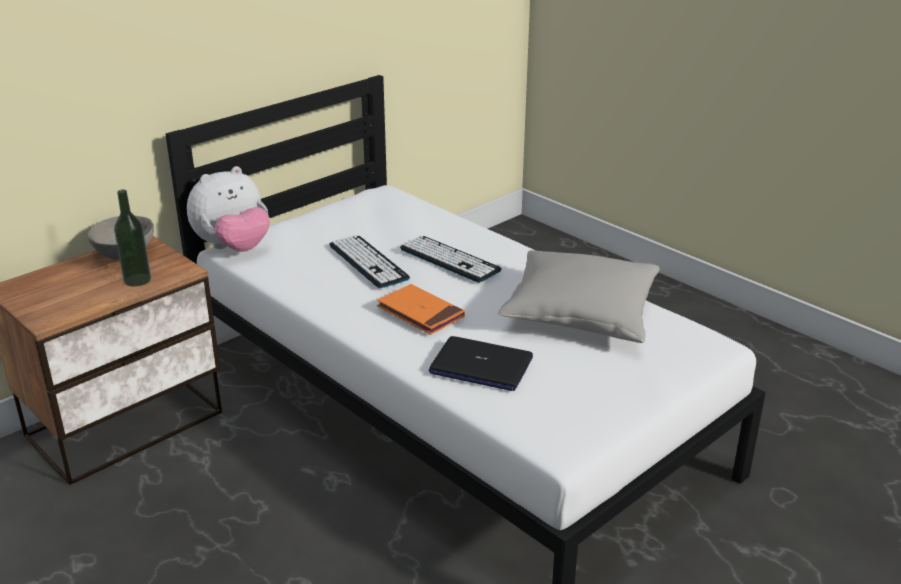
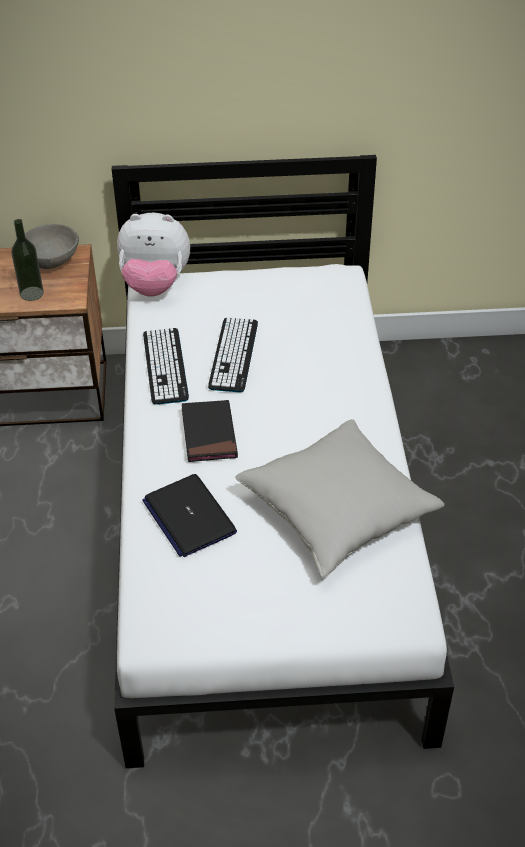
camera: 40 degrees right, 15 degrees up
(420, 313) = (209, 434): orange book -> black book
(449, 259) = (298, 387): keyboard -> keyboard (165, 366)

